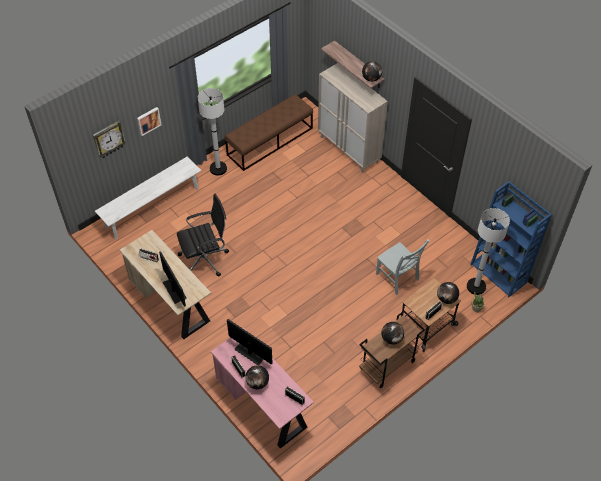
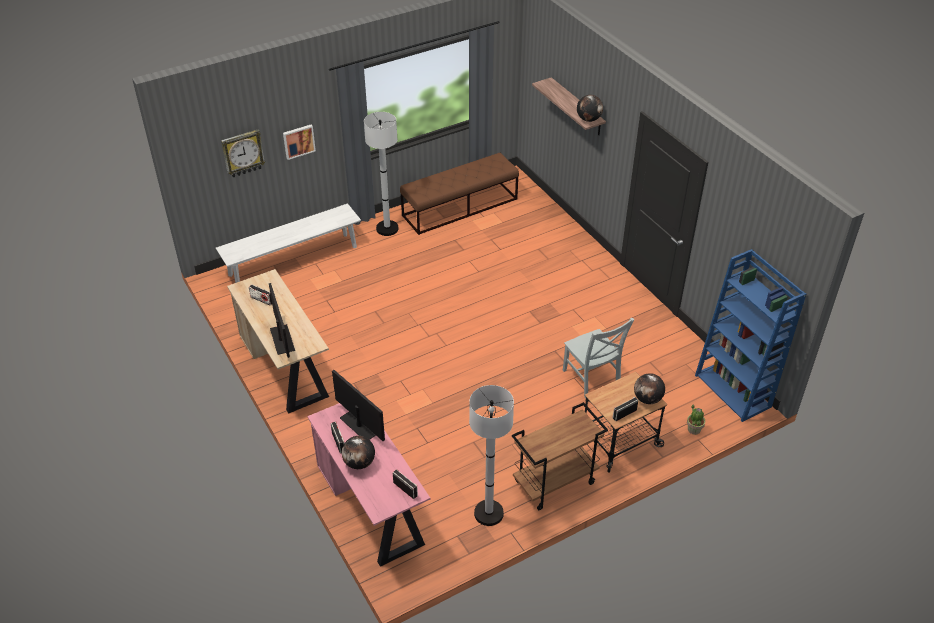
camera: 10 degrees right, 10 degrees down
(205, 259) = (343, 325): black office chair -> none
(349, 149) = (559, 226): beige cabinet -> none
(392, 338) = (559, 436): globe -> none
(476, 286) = (698, 403): white floor lamp -> white floor lamp (488, 513)

